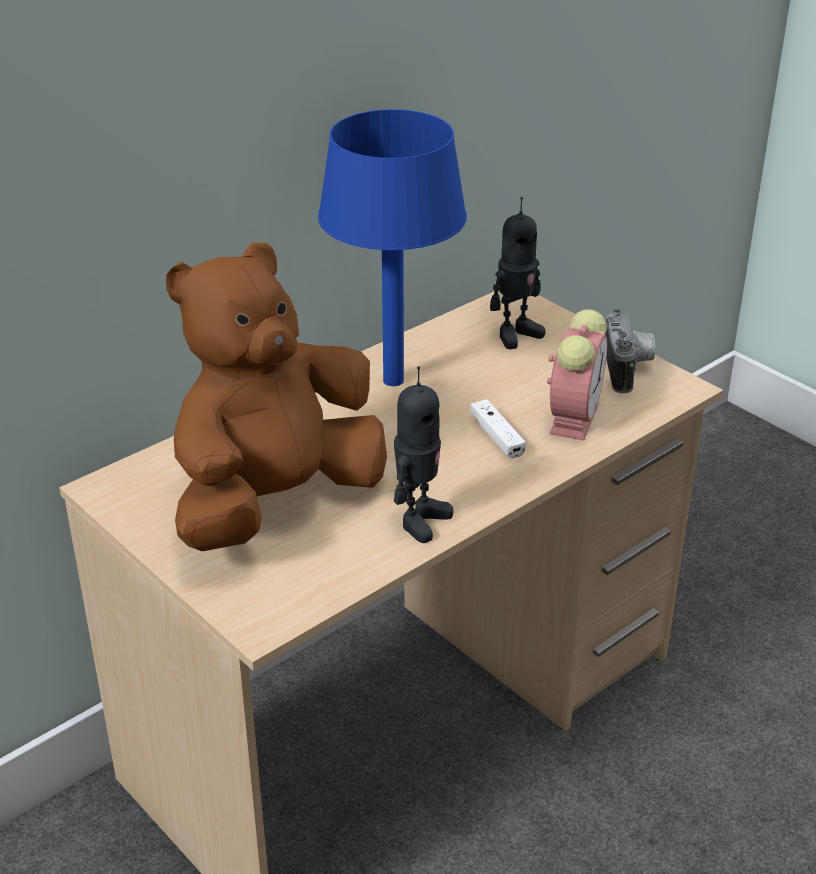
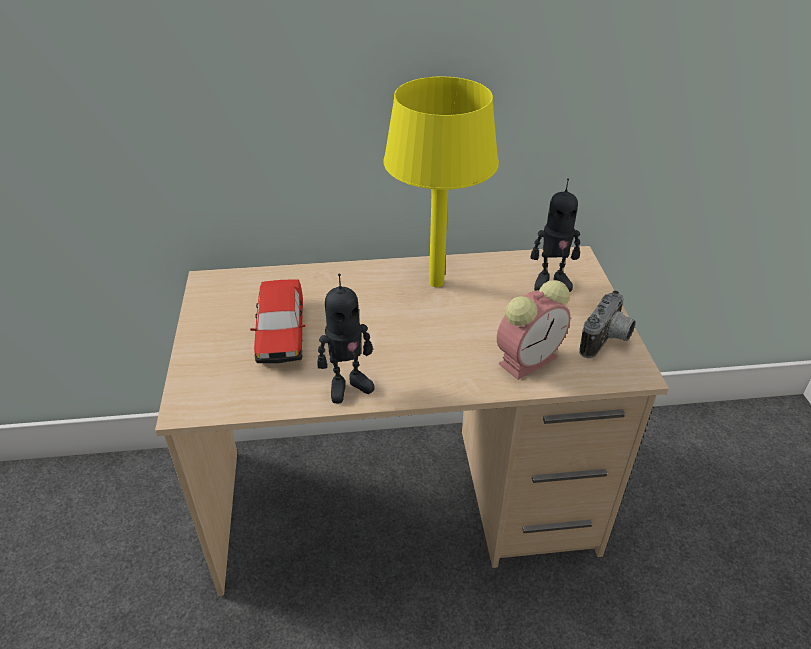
camera: 35 degrees right, 5 degrees up
(275, 502) = (281, 332): brown plush toy -> toy car
(392, 380) = (436, 281): blue table lamp -> yellow table lamp
(497, 436) = (460, 349): white game controller -> none

